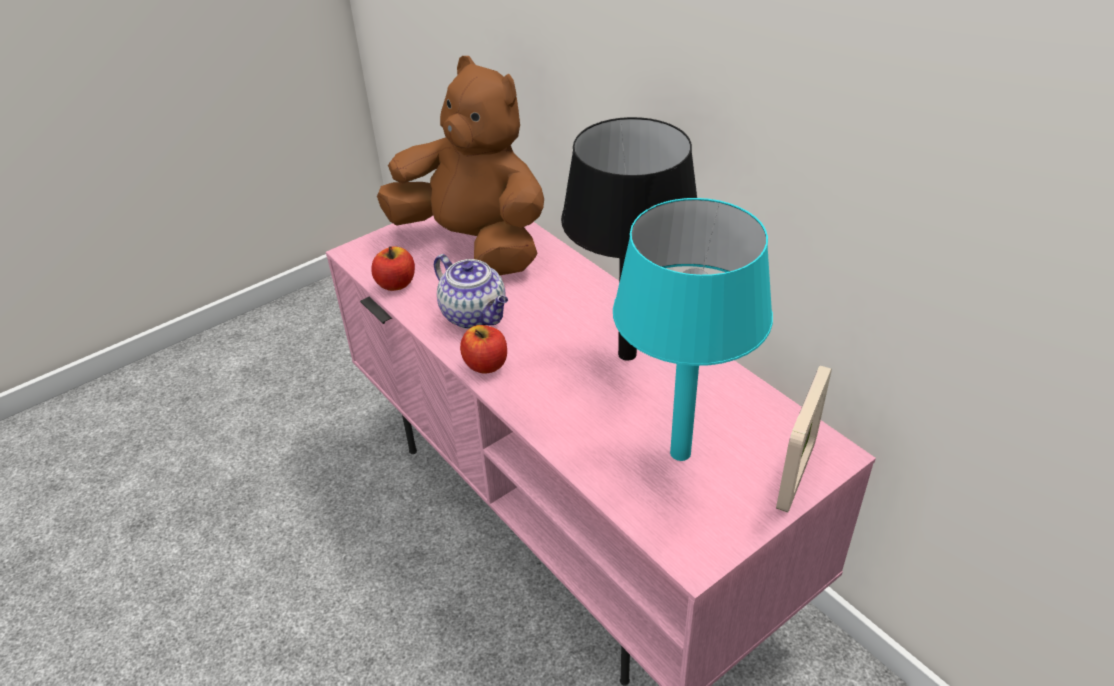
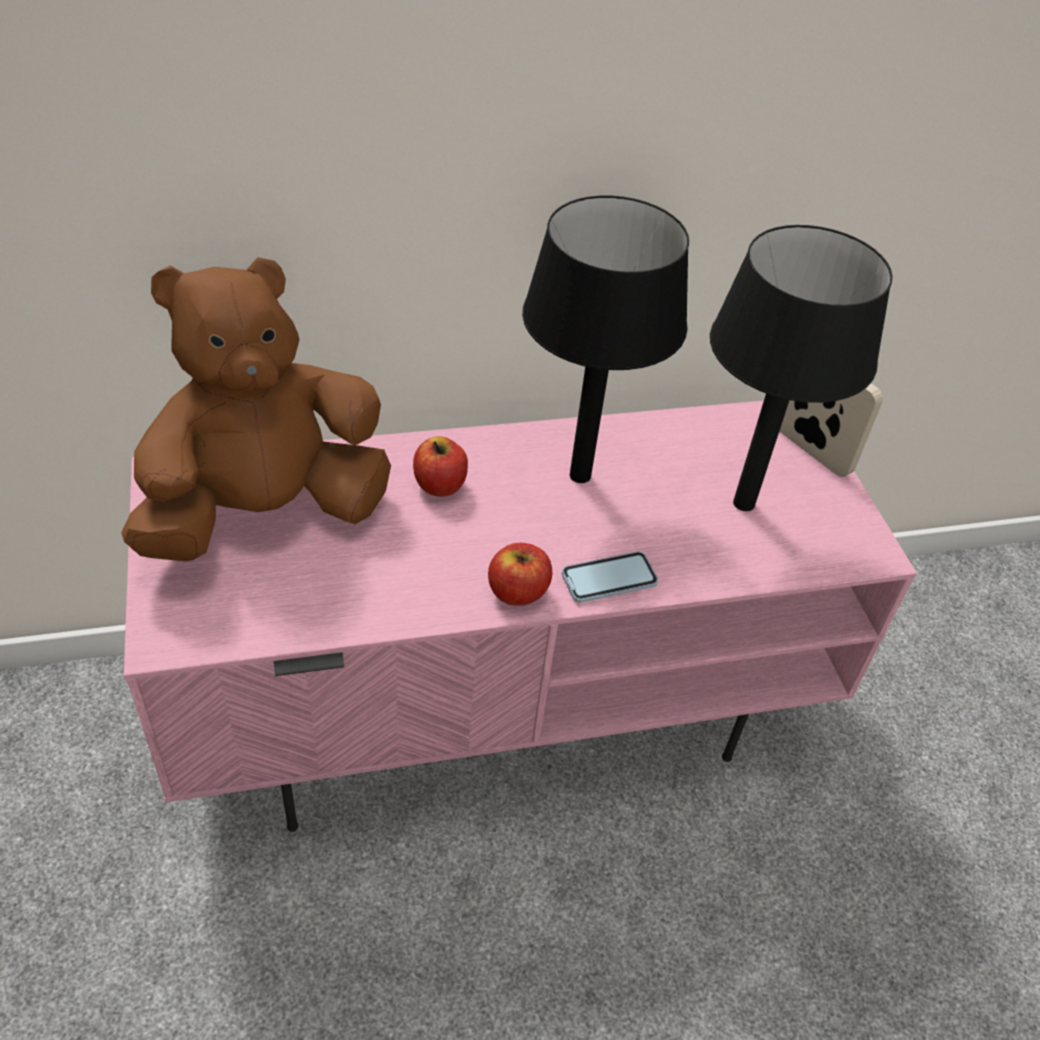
camera: 70 degrees left, 5 degrees up
(396, 284) = (283, 619): apple -> apple (440, 485)
(475, 315) = (418, 567): teapot -> none
(531, 403) = (609, 579): none -> phone
(681, 453) = (745, 503): turquoise table lamp -> black table lamp

